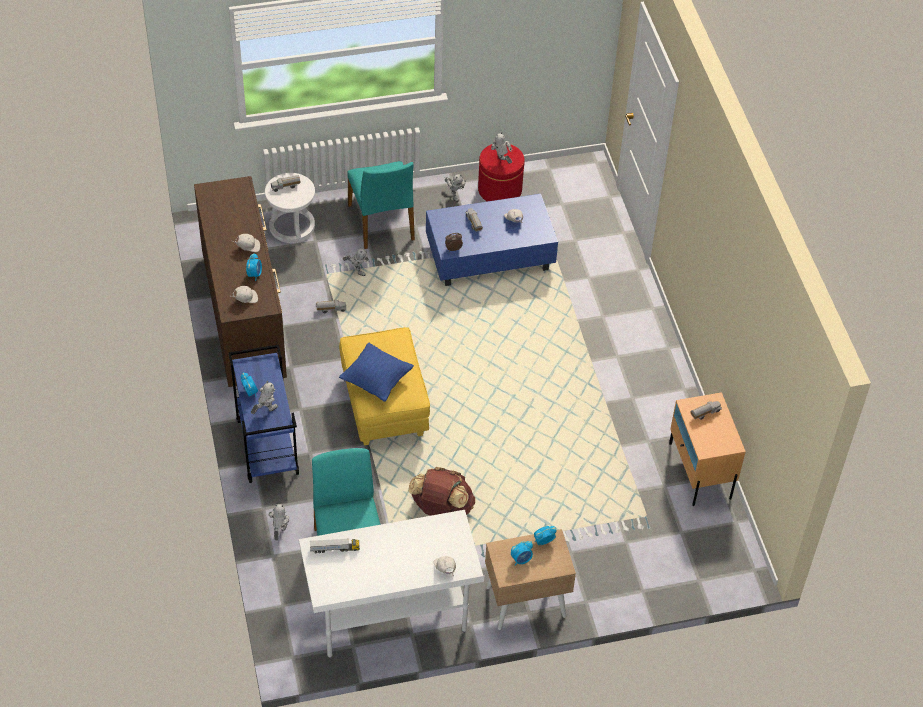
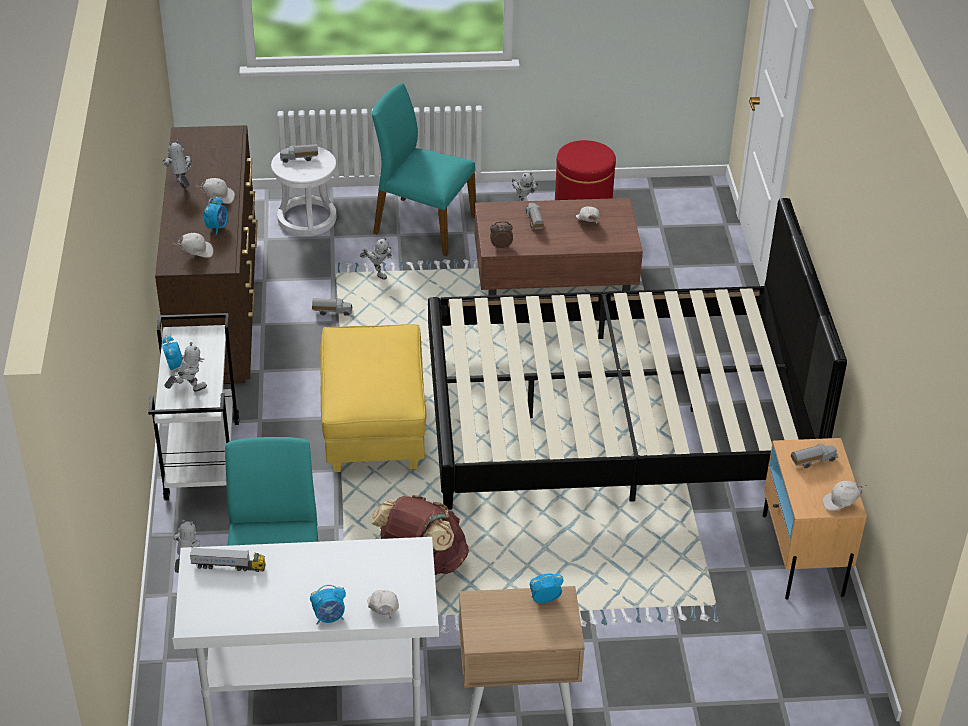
camera: 10 degrees right, 10 degrees down
(266, 446) = (201, 459): blue cart -> white cart
(376, 381) = (357, 380): blue pillow -> none
(382, 222) = (423, 225): turquoise chair -> turquoise chair turned 120 degrees clockwise
(488, 255) = (553, 273): blue coffee table -> brown coffee table
(501, 161) = (585, 159): toy robot -> toy robot (181, 187)
(521, 559) = (506, 619): alarm clock -> alarm clock (329, 617)
(555, 377) = (615, 418): none -> black bed
(727, 444) = (841, 503): none -> white cap

